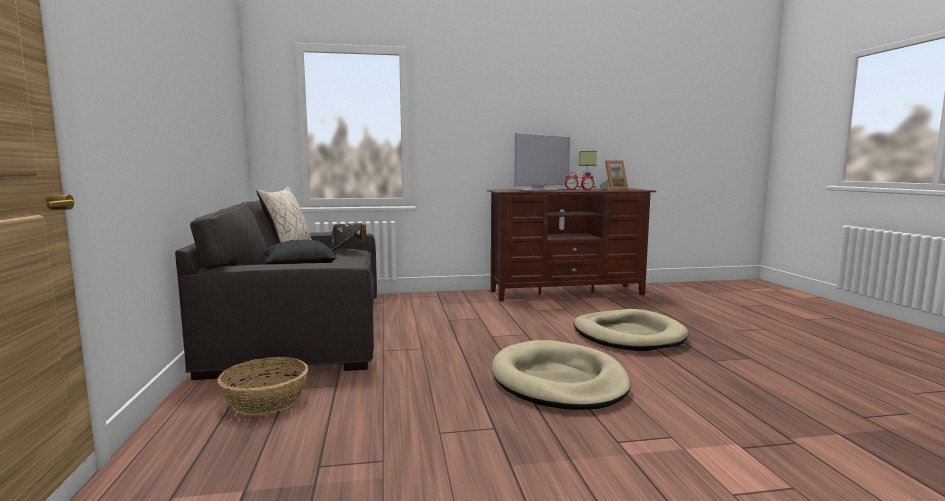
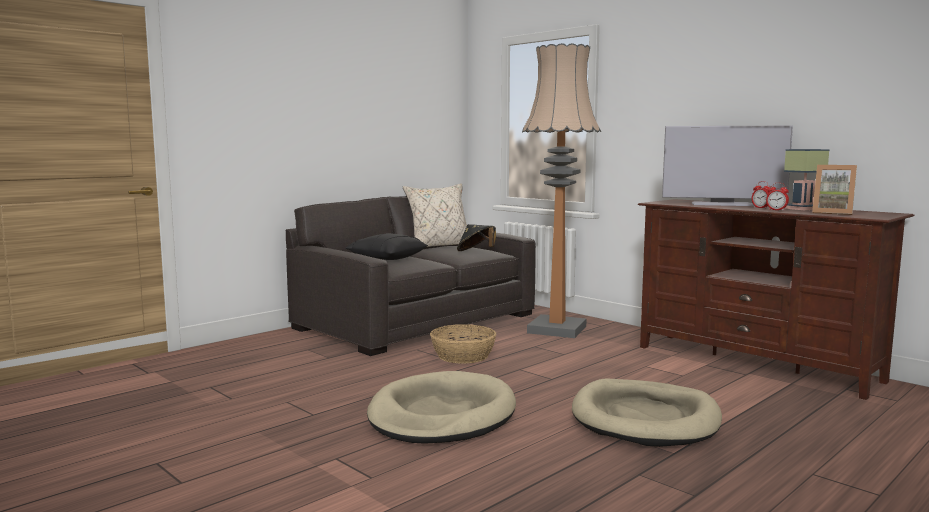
camera: 55 degrees right, 0 degrees up
(265, 401) = (282, 351): basket -> basket (462, 356)
(423, 305) = (557, 329): none -> floor lamp

